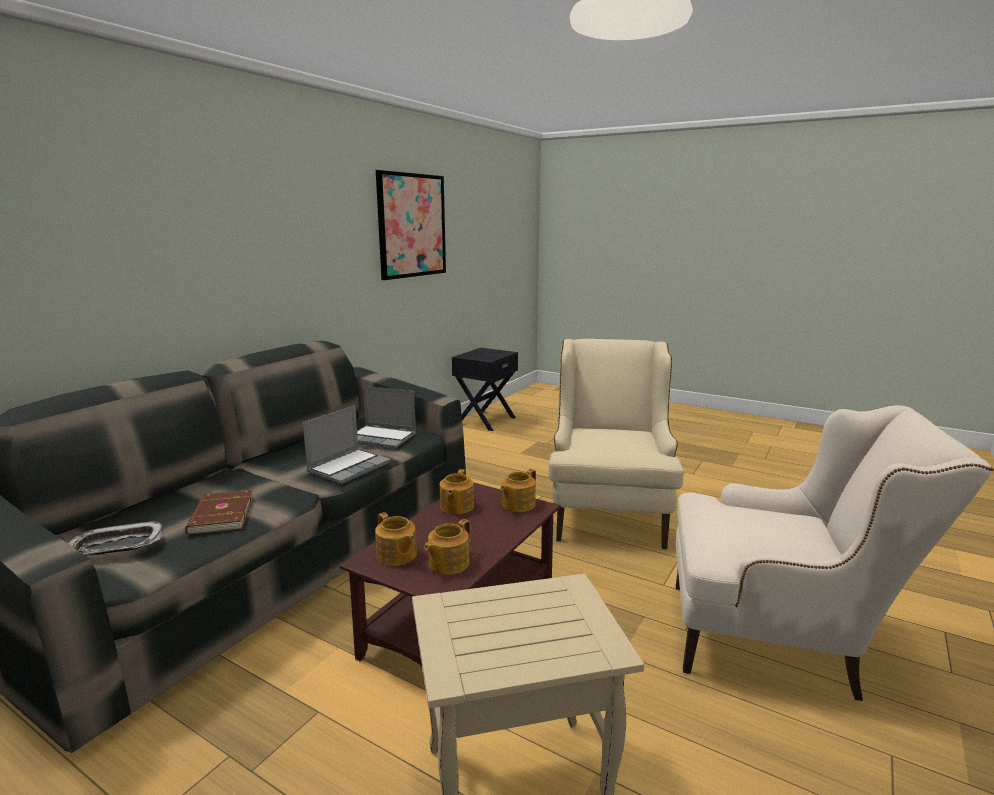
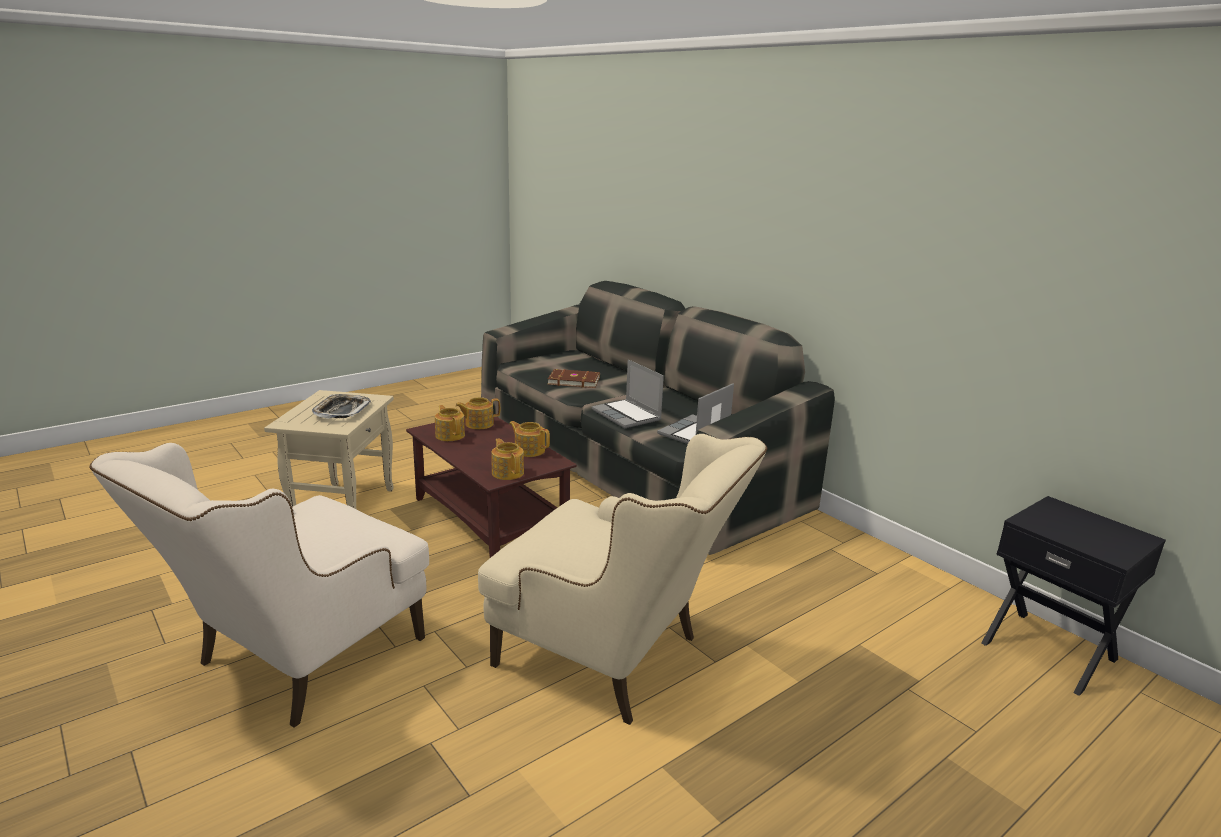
camera: 110 degrees right, 5 degrees up
(115, 546) = (556, 362): tray -> tray (341, 411)
(412, 225) = (1007, 235): picture -> none

